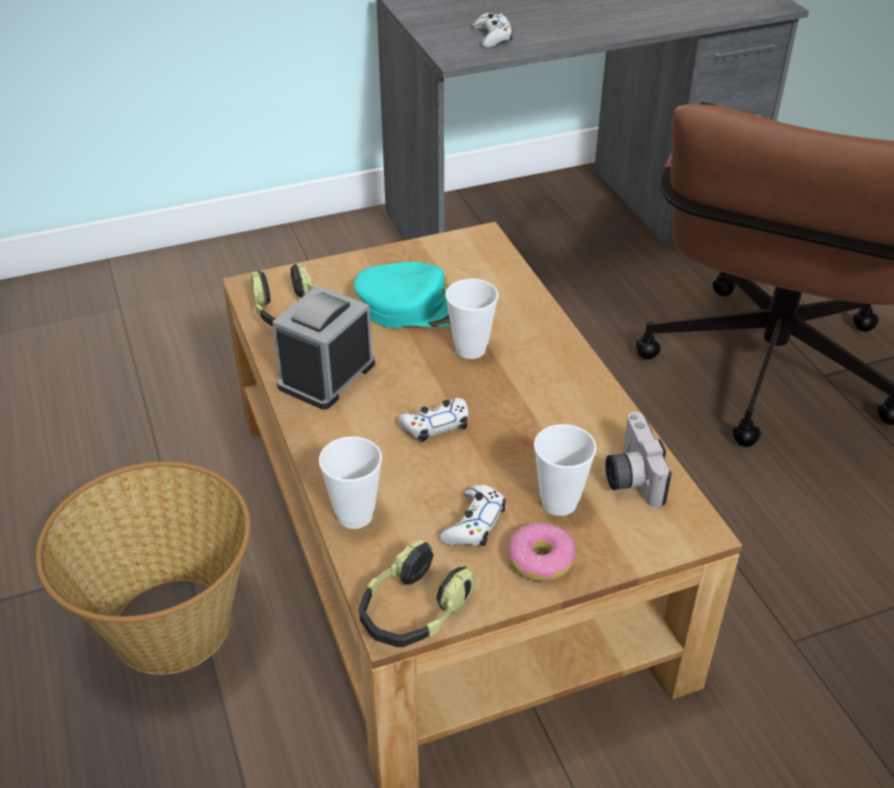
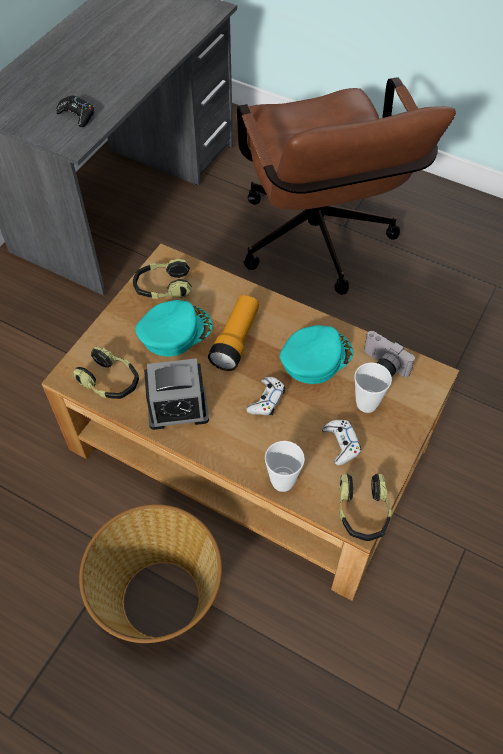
camera: 40 degrees left, 15 degrees up
(327, 375) = (178, 408): alarm clock -> alarm clock turned 90 degrees counterclockwise
(448, 260) = (163, 287): none -> headphones
(470, 349) = (236, 340): cup -> flashlight
(492, 37) = (77, 115): white game controller -> black game controller
(540, 560) = (388, 441): donut -> none
(550, 417) = (315, 357): none -> turquoise cap

